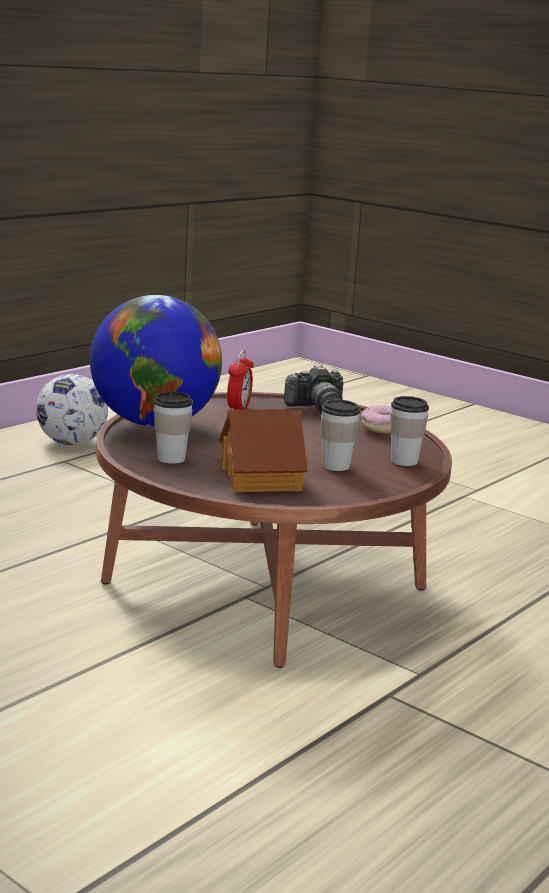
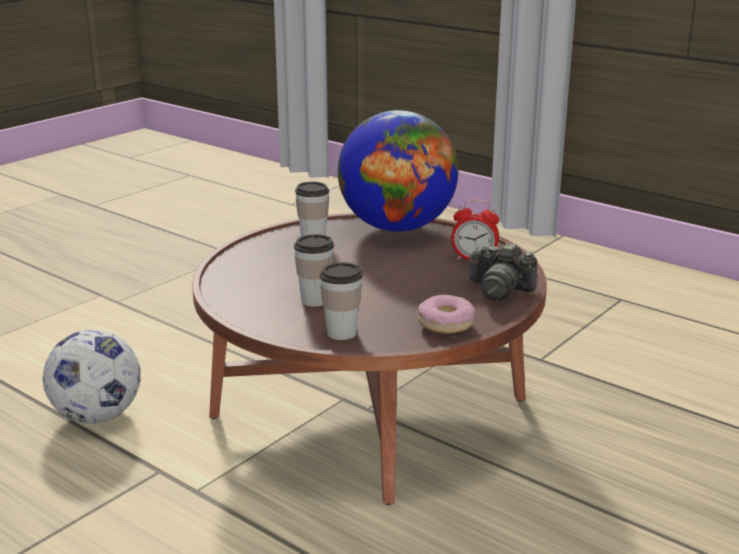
camera: 90 degrees right, 5 degrees up
(71, 443) = (675, 298): football -> football (97, 416)
(262, 478) = (272, 271): toy house -> none
(317, 407) = (499, 290): camera -> camera turned 45 degrees counterclockwise

